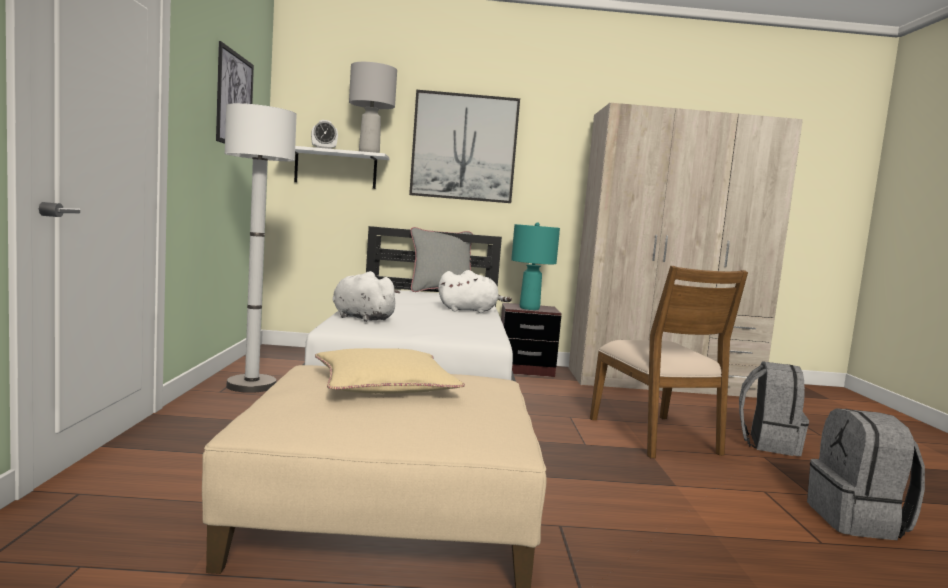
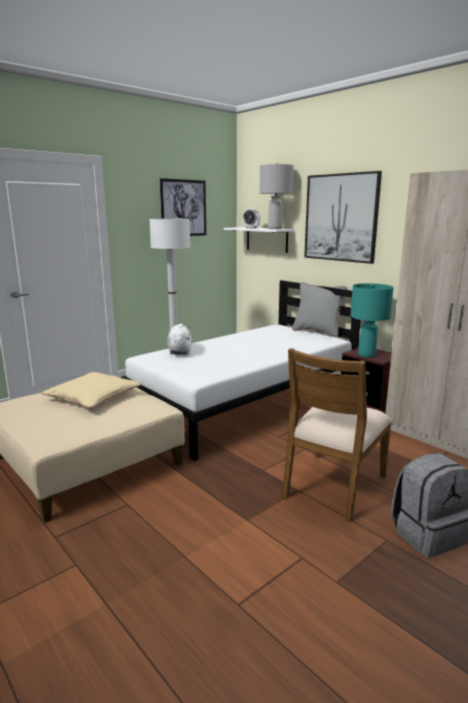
camera: 50 degrees right, 10 degrees up
(470, 311) = (273, 353): white plush toy -> none
(858, 521) = (313, 617): grey backpack -> none

